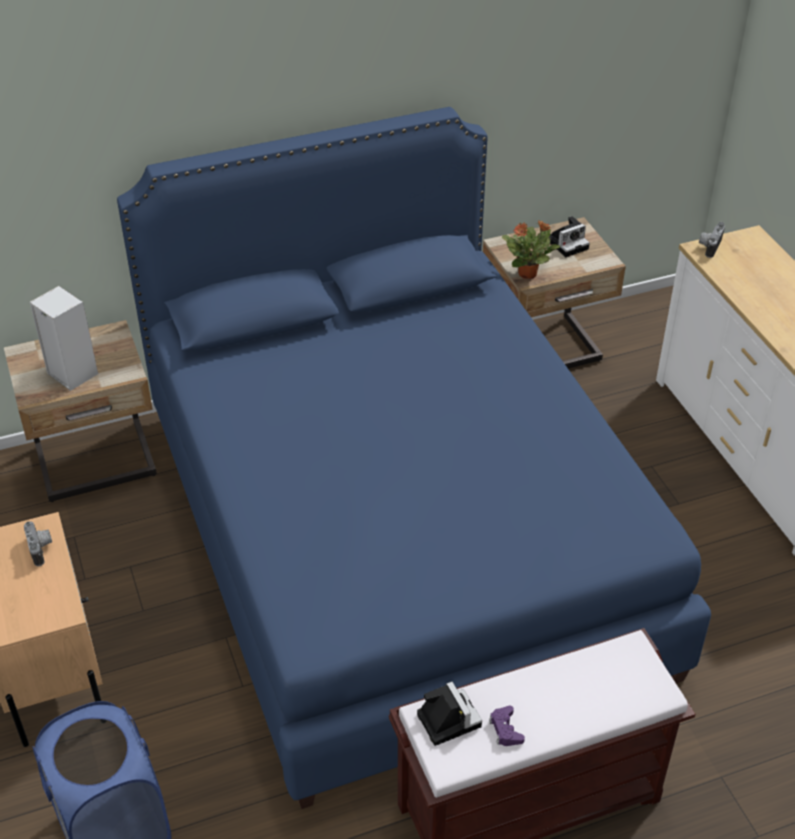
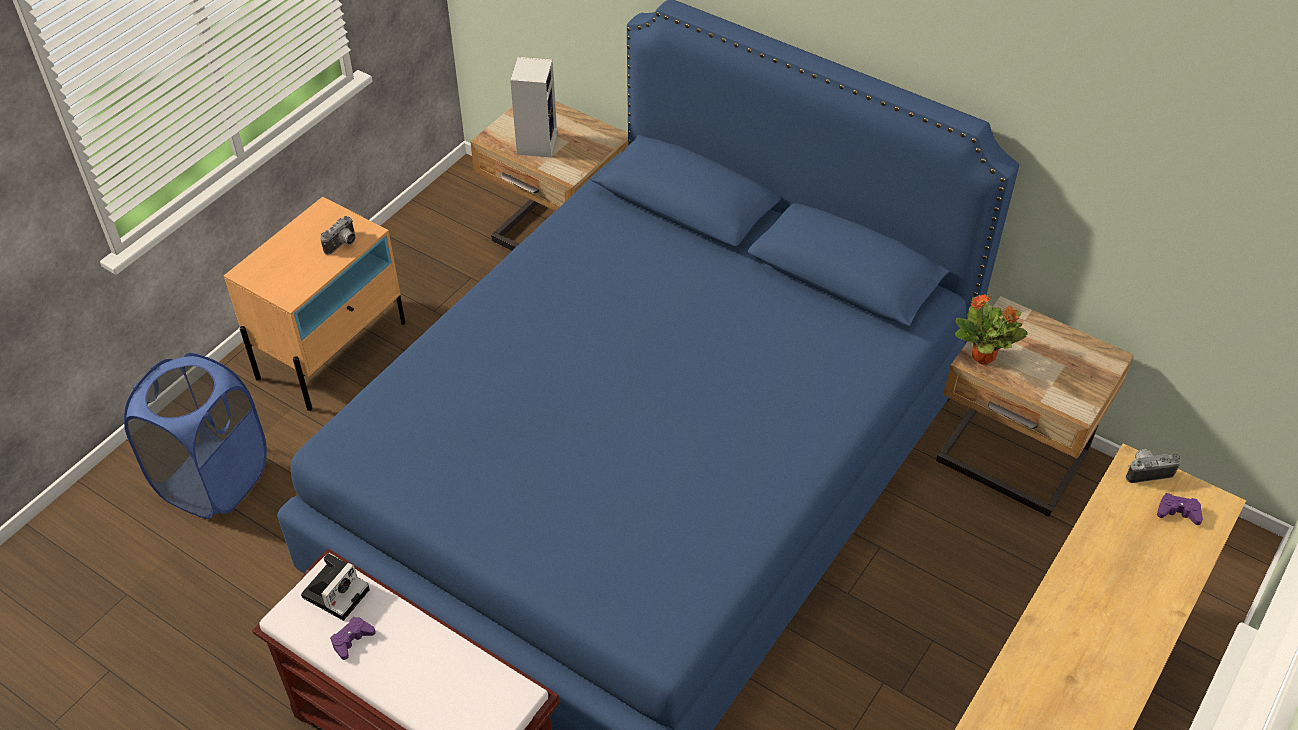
camera: 55 degrees right, 5 degrees up
(568, 243) = (1071, 363): camera -> none
(748, 252) = (1178, 512): none -> purple game controller

